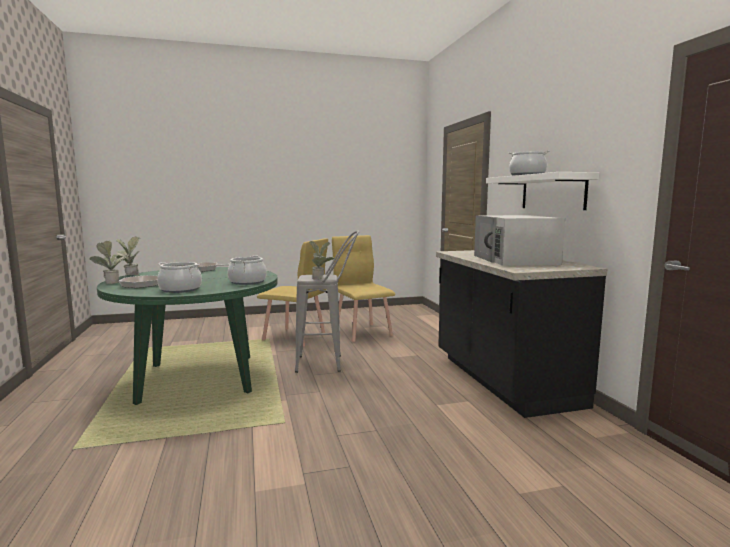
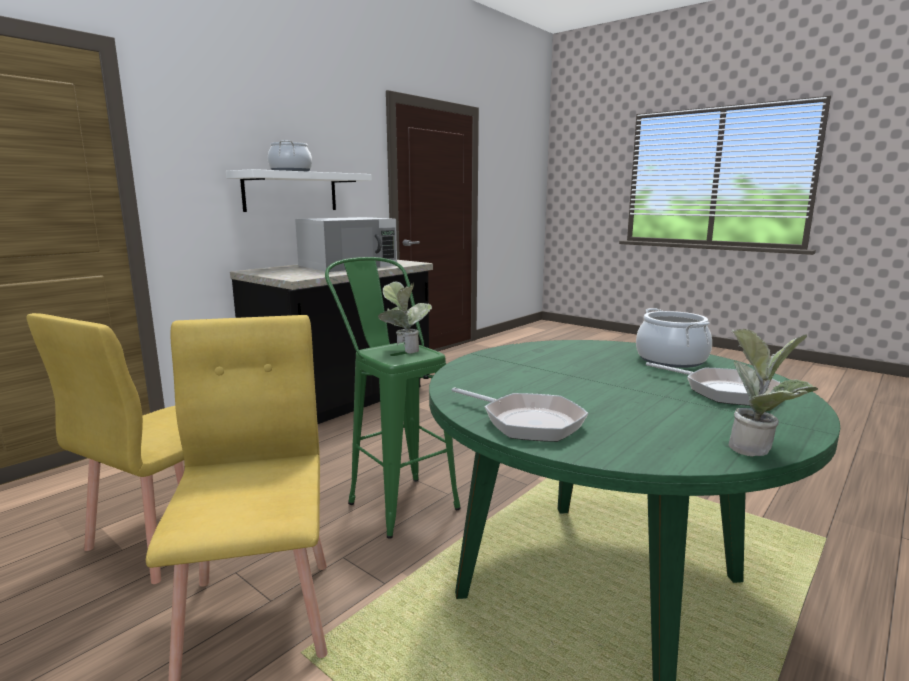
camera: 125 degrees left, 5 degrees up
(111, 282) = (807, 427): potted plant -> none
(247, 282) = (550, 350): cooking pot -> none
(328, 364) = (394, 499): grey stool -> green stool

